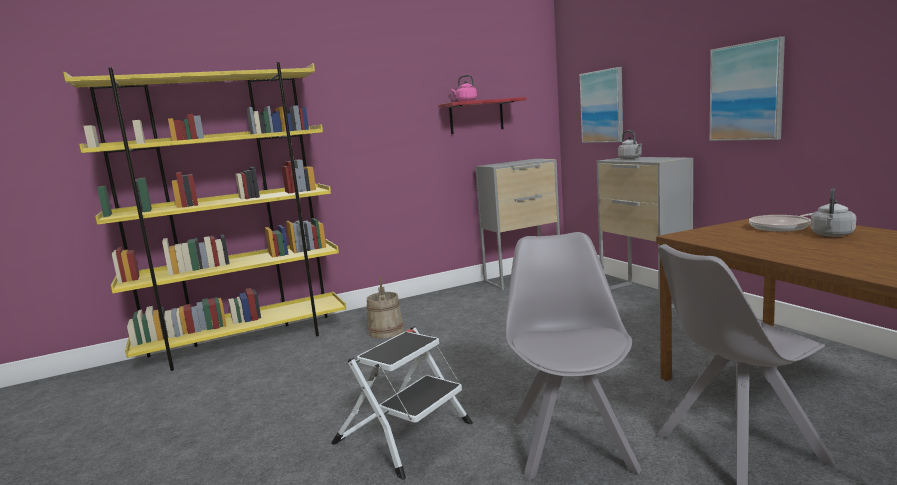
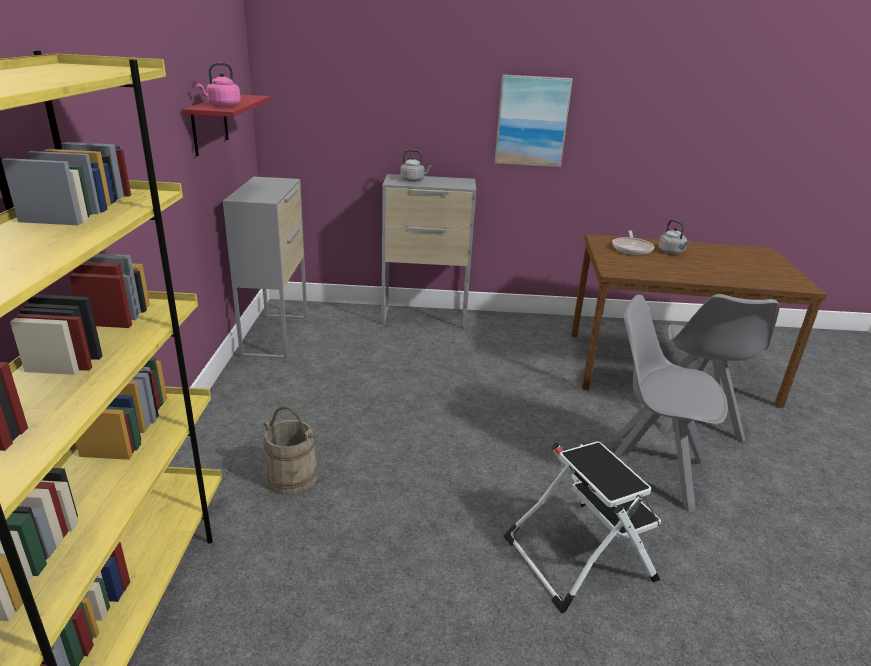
camera: 65 degrees left, 15 degrees up
(602, 106) = (341, 111): picture -> none

